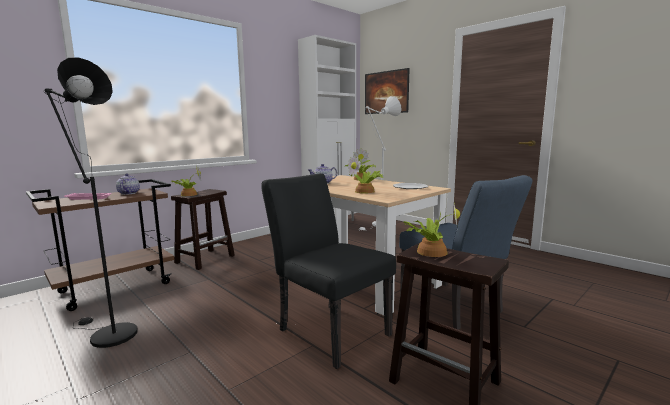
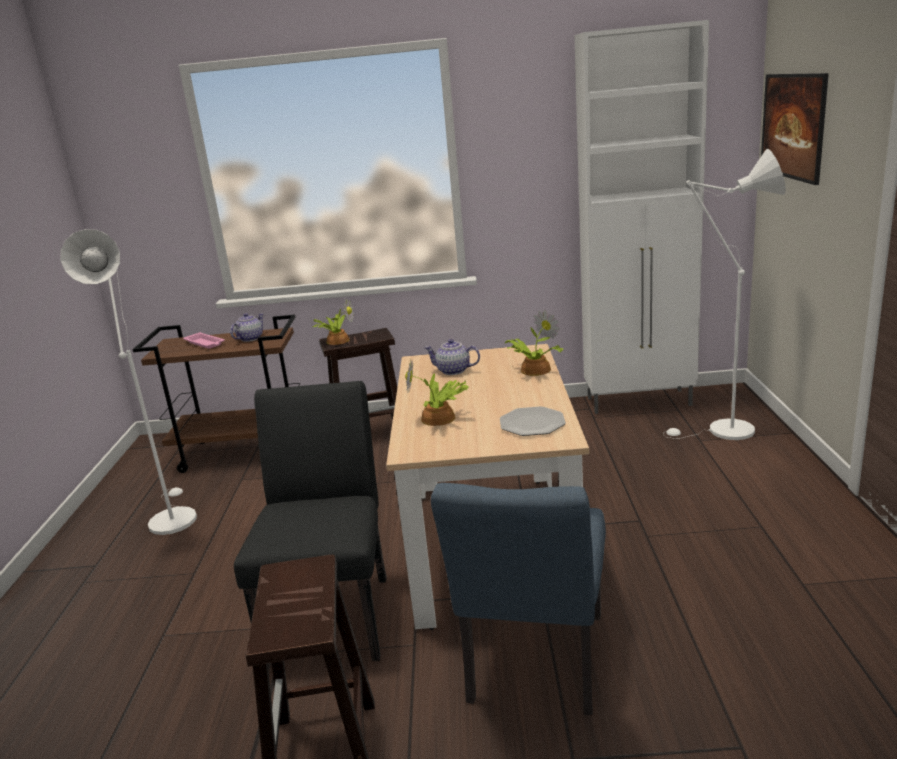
camera: 45 degrees right, 10 degrees up
(108, 334) = (171, 517): black floor lamp -> white floor lamp
(430, 251) = (298, 577): potted plant -> none

